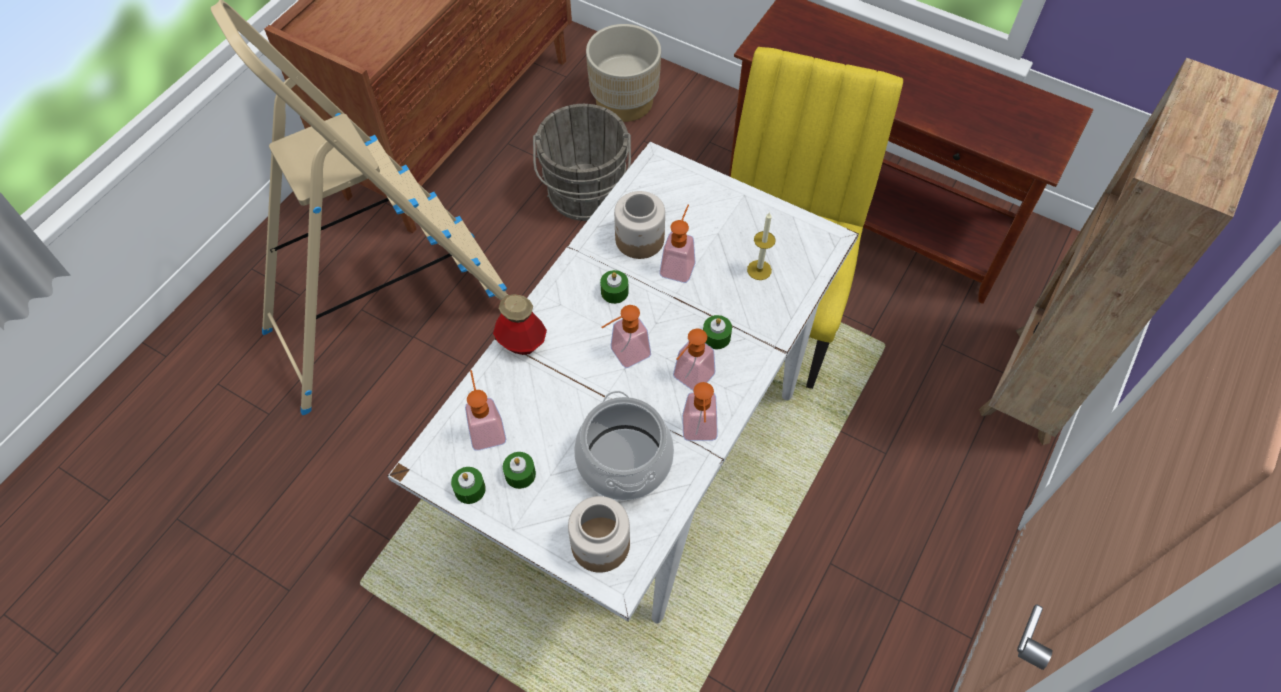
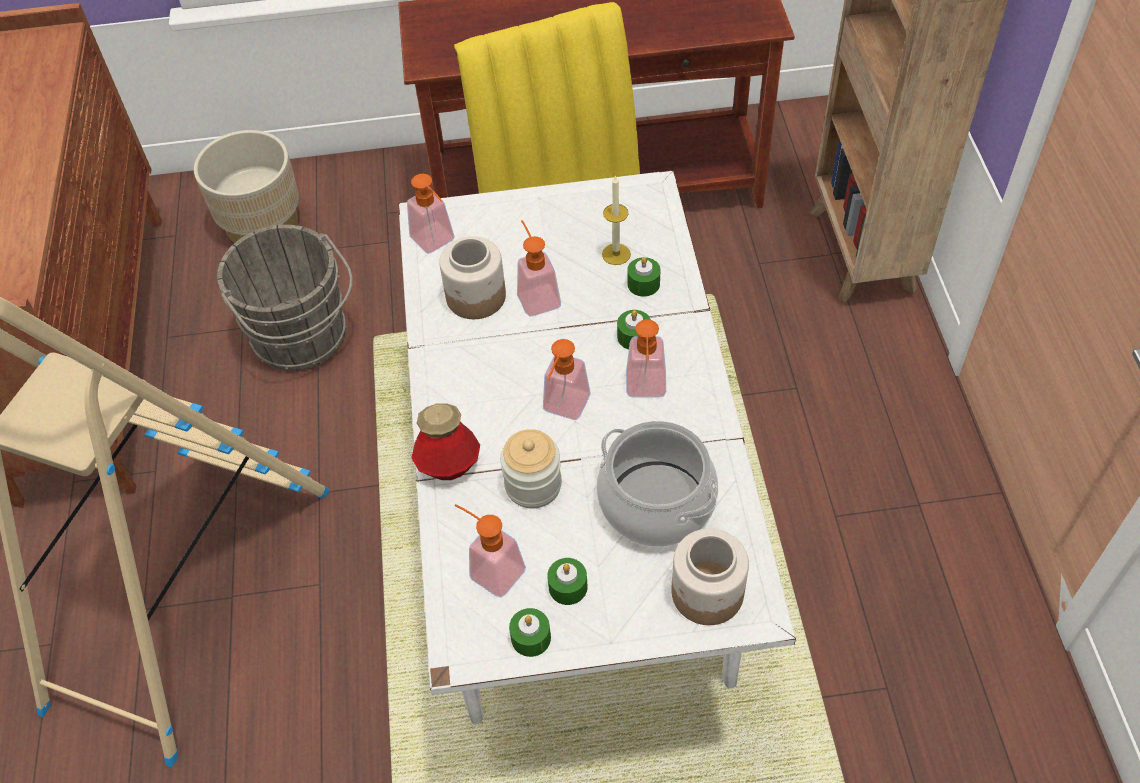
camera: 35 degrees left, 5 degrees down
(560, 392) = (533, 485): none -> jar
(614, 292) = (497, 359): green candle -> green candle (643, 284)
(699, 434) = (701, 430): soap dispenser -> soap dispenser (437, 243)

